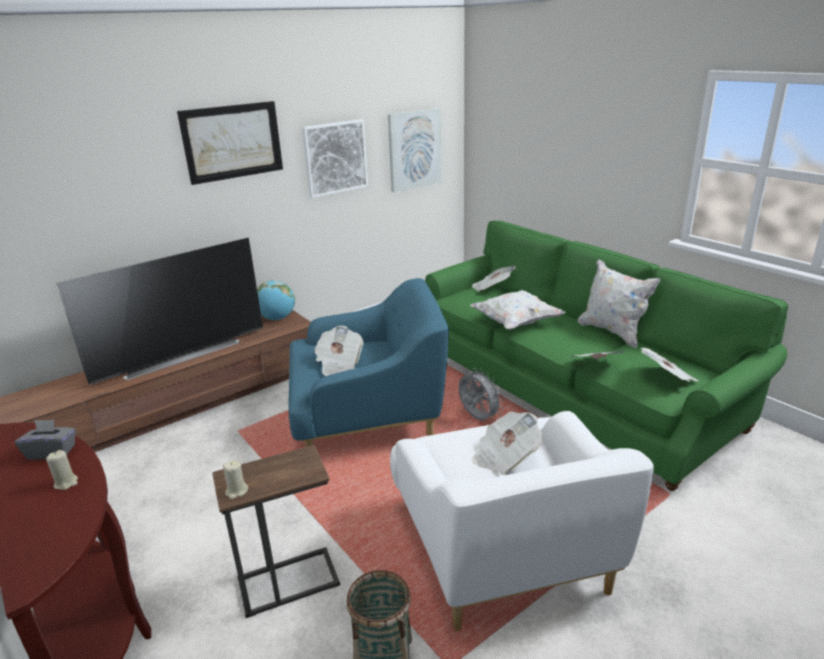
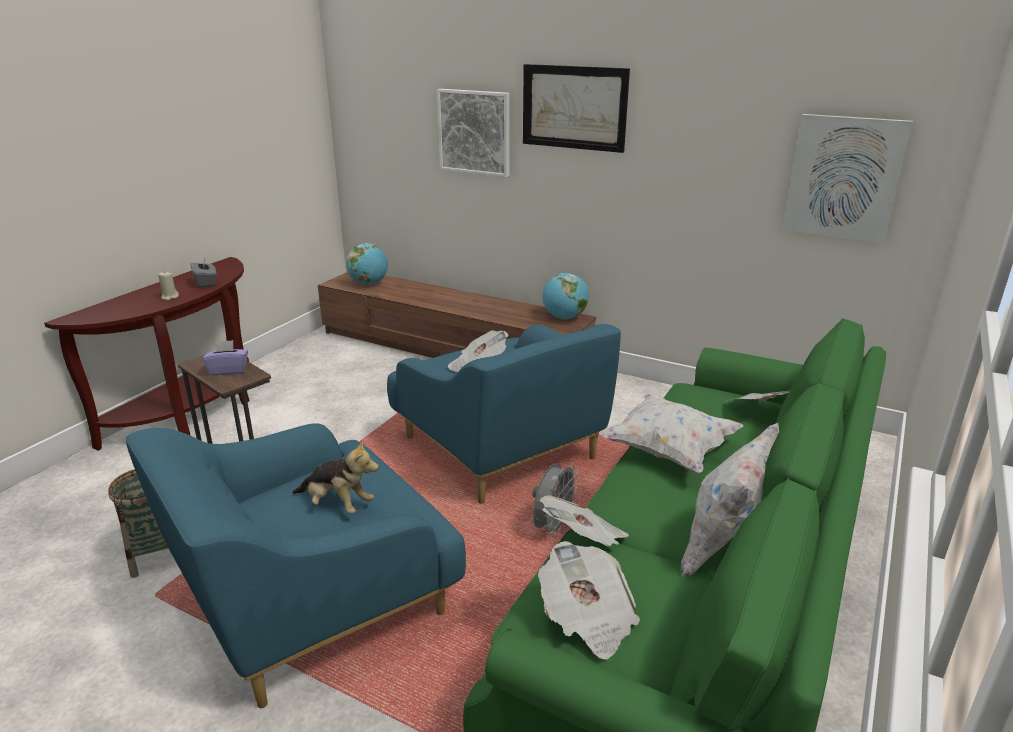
camera: 65 degrees right, 0 degrees up
(56, 395) = (369, 284): none -> globe
(180, 355) = (458, 302): television -> none
(236, 491) = (199, 363): beige candle -> none
(277, 471) = (228, 370): none -> purple tissue box
(335, 158) = (700, 157): picture -> picture (474, 132)
(504, 549) = (314, 601): white armchair -> blue armchair
(505, 457) = (337, 504): newspaper -> plush toy

